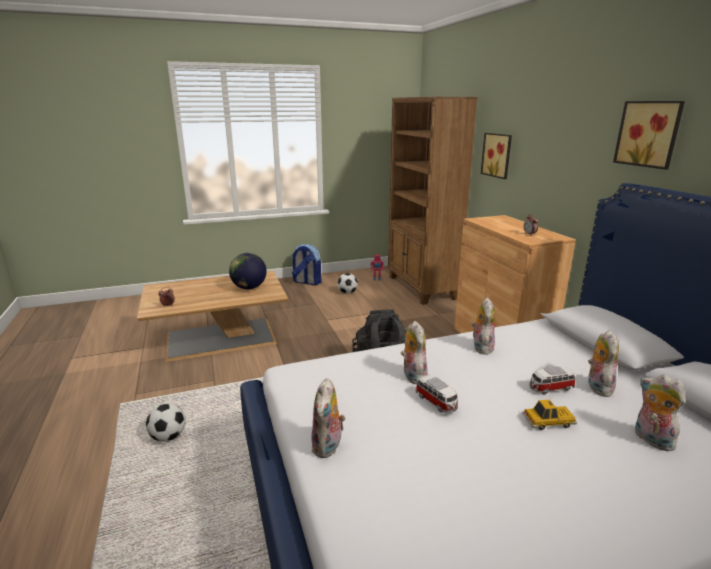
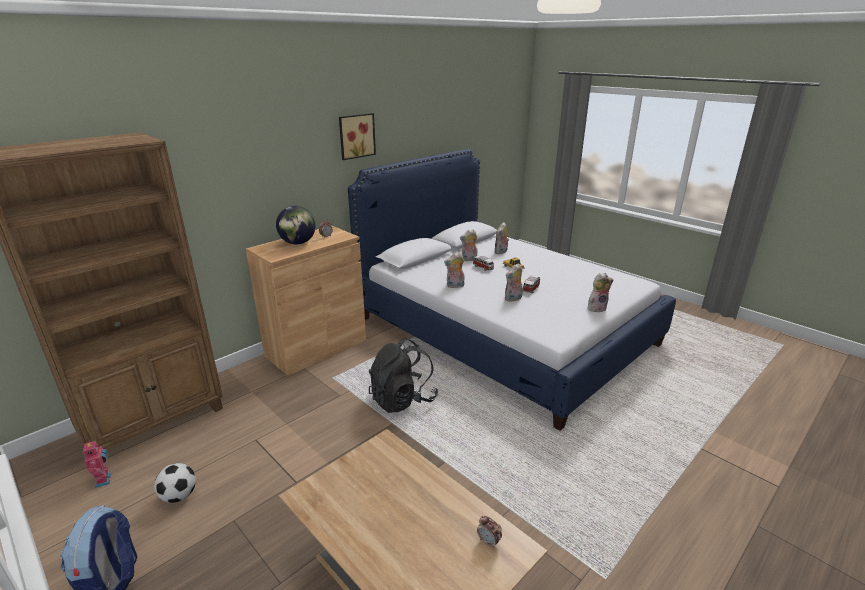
camera: 115 degrees left, 5 degrees up
(168, 437) = (596, 493): football -> none
(249, 288) = (371, 483): globe -> globe (298, 243)
(498, 155) = (200, 194): picture -> none

